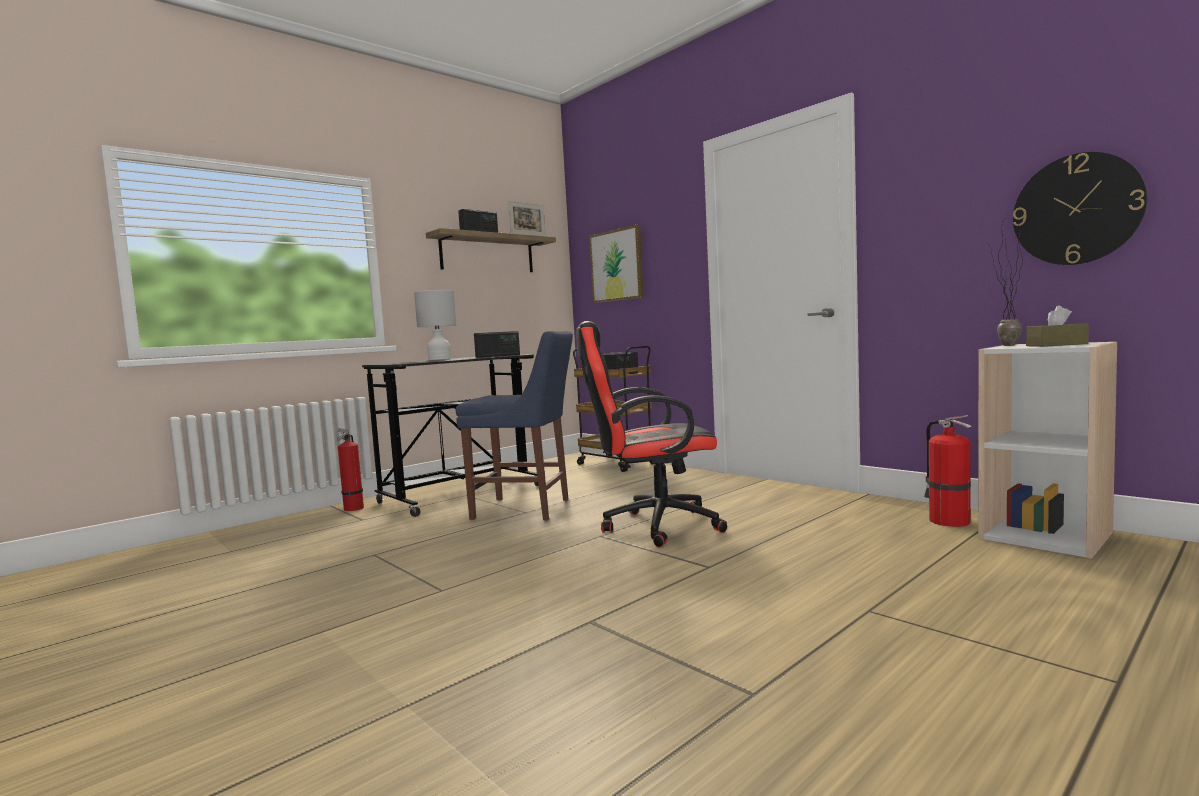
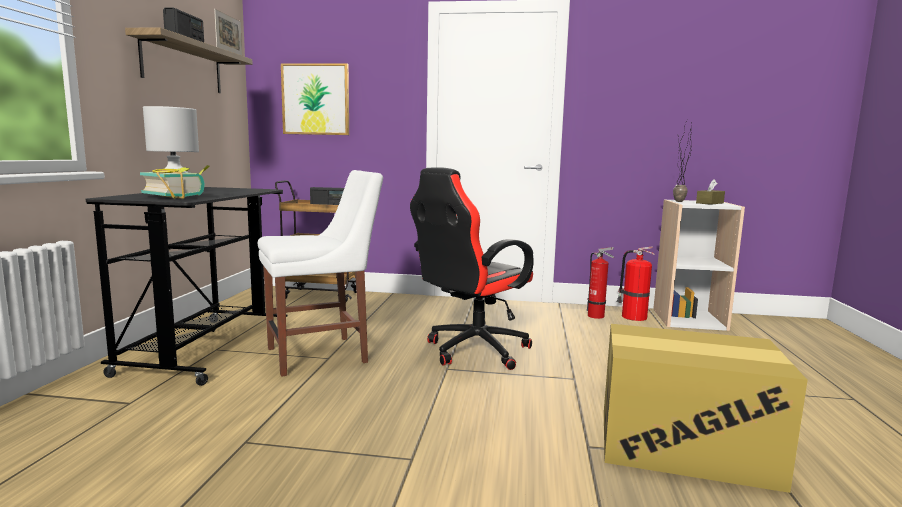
camera: 40 degrees left, 5 degrees up
(352, 509) = (81, 392): fire extinguisher -> fire extinguisher (597, 316)
(418, 361) = (179, 197): none -> book
(498, 356) = (252, 191): radio -> none
(526, 509) = (322, 354): blue chair -> white chair
(688, 651) = (685, 447): none -> cardboard box
(1076, 209) = (706, 118): wall clock -> none

